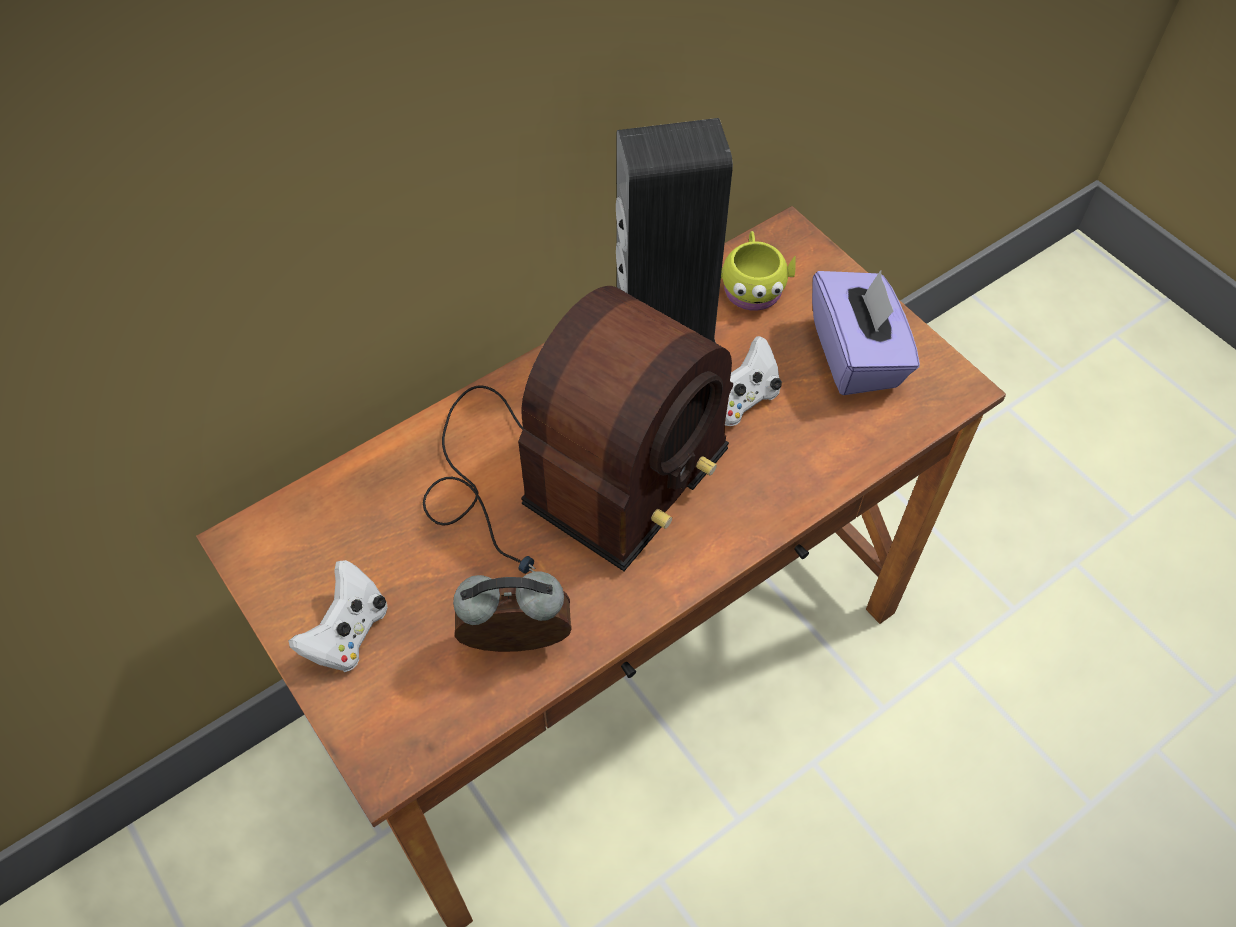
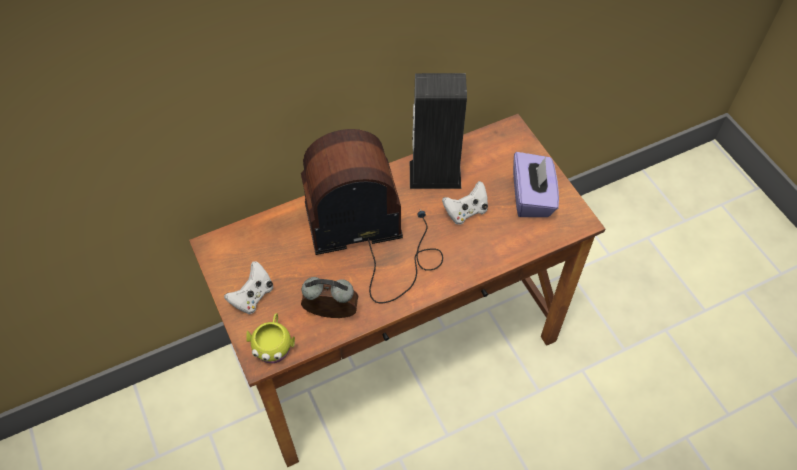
camera: 10 degrees right, 0 degrees up
(570, 477) = (373, 238): radio -> radio turned 150 degrees counterclockwise
(752, 286) = (486, 154): yellow mug -> yellow mug (273, 345)

